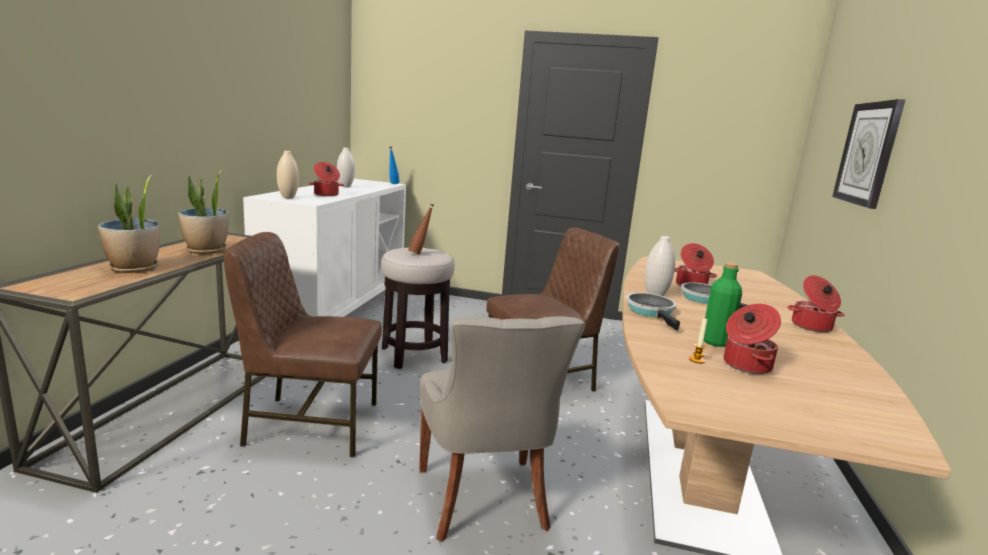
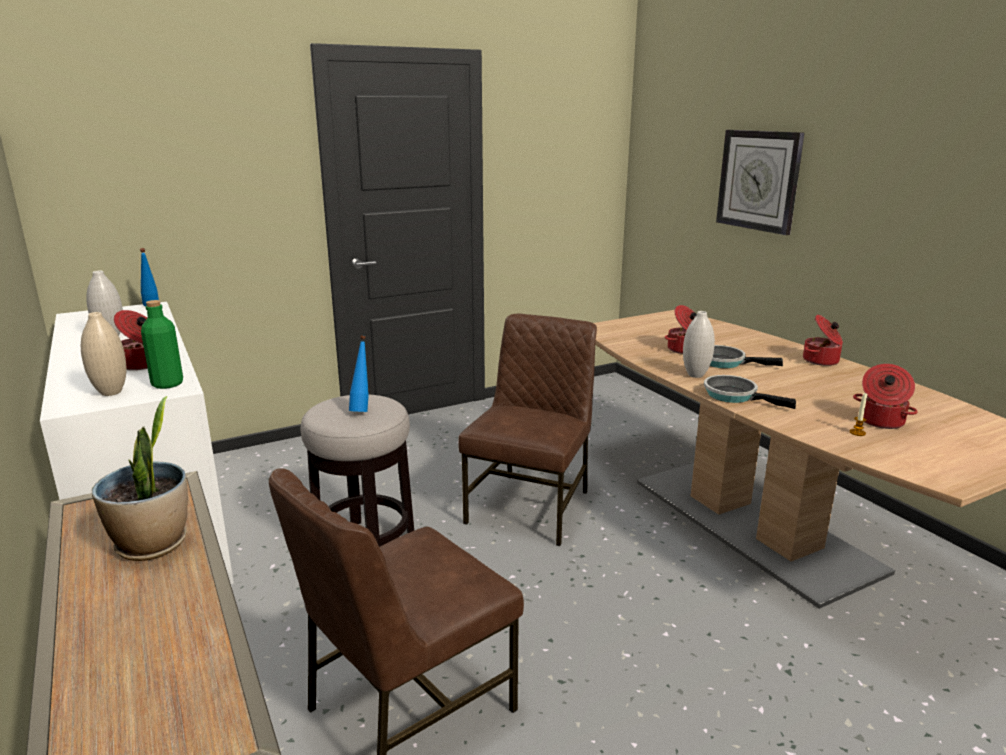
camera: 40 degrees left, 5 degrees up
(134, 268) = (150, 639): potted plant -> none
(420, 253) = (362, 410): brown bottle -> blue bottle
(483, 500) = (682, 663): grey chair -> none
(715, 342) = (824, 407): green bottle -> green bottle (167, 384)

